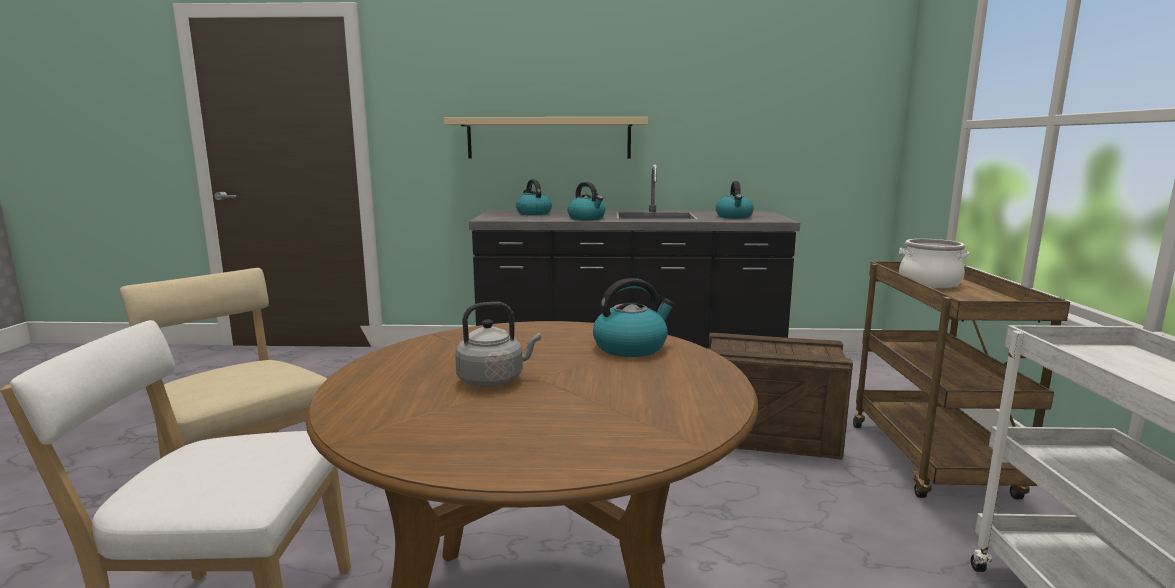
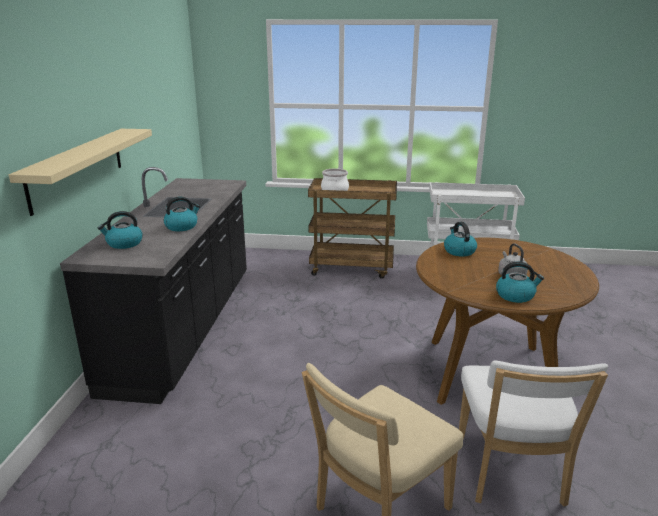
camera: 85 degrees left, 10 degrees up
(734, 217) = (207, 189): kettle -> kettle (515, 295)
(768, 435) = (317, 298): crate -> none

